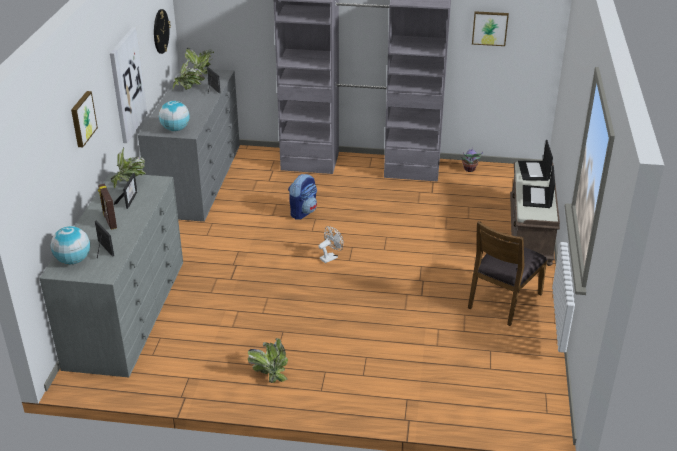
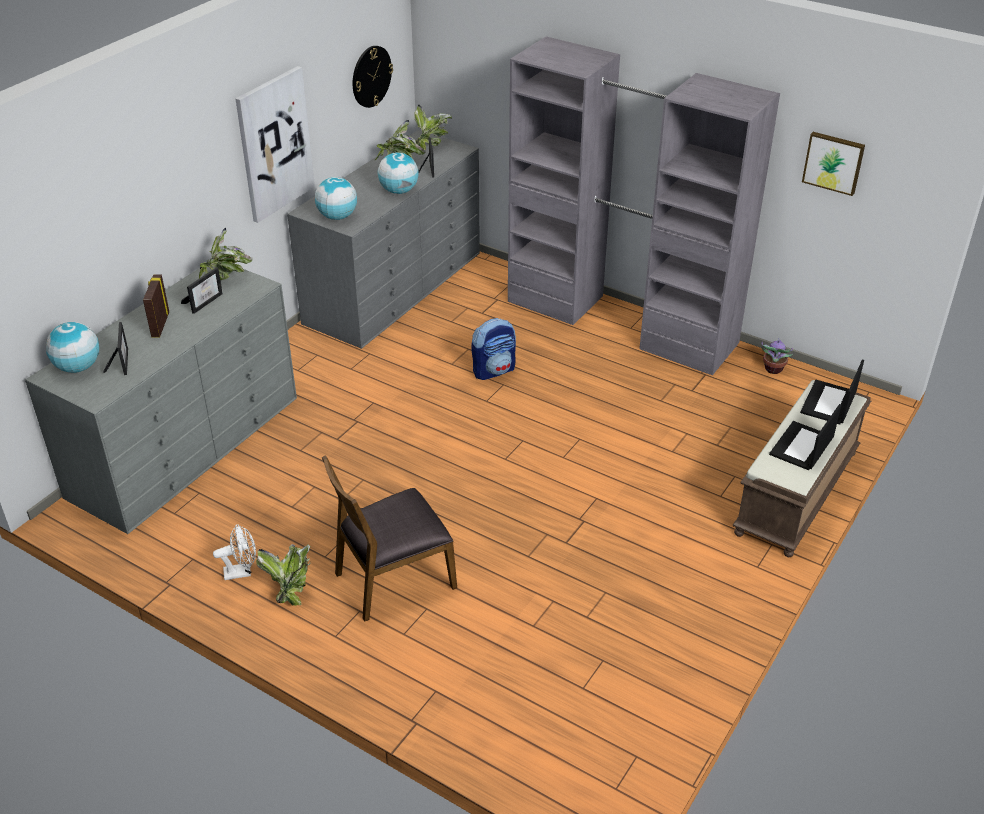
camera: 25 degrees right, 5 degrees up
(82, 118) = (156, 182): picture -> none
(204, 105) = (399, 191): none -> globe
(331, 257) = (483, 447): white fan -> white fan (242, 572)
(503, 300) = (678, 589): brown chair -> brown chair (393, 579)

